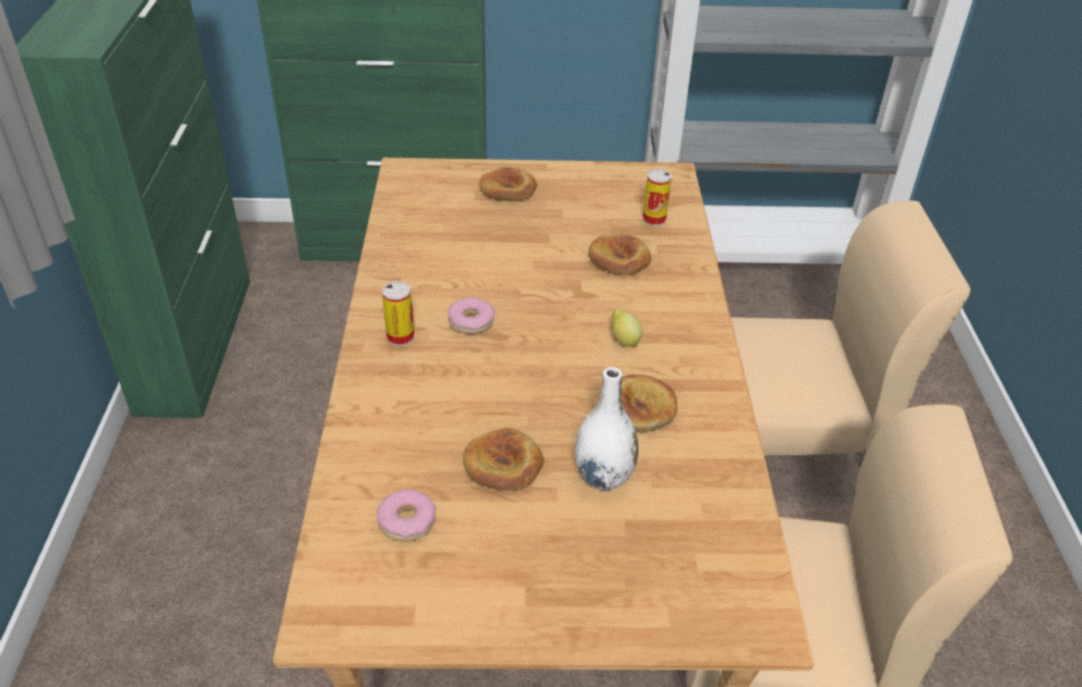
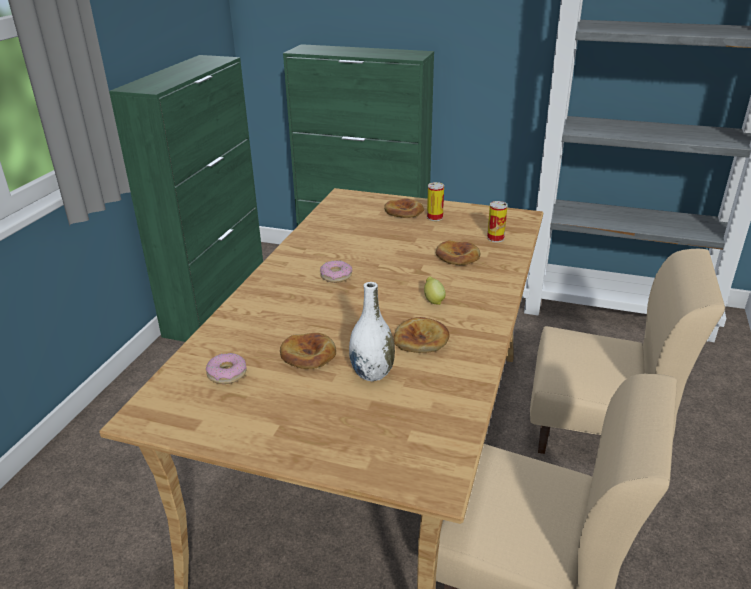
camera: 20 degrees right, 10 degrees down
(400, 337) = (286, 277): can -> can (434, 217)

